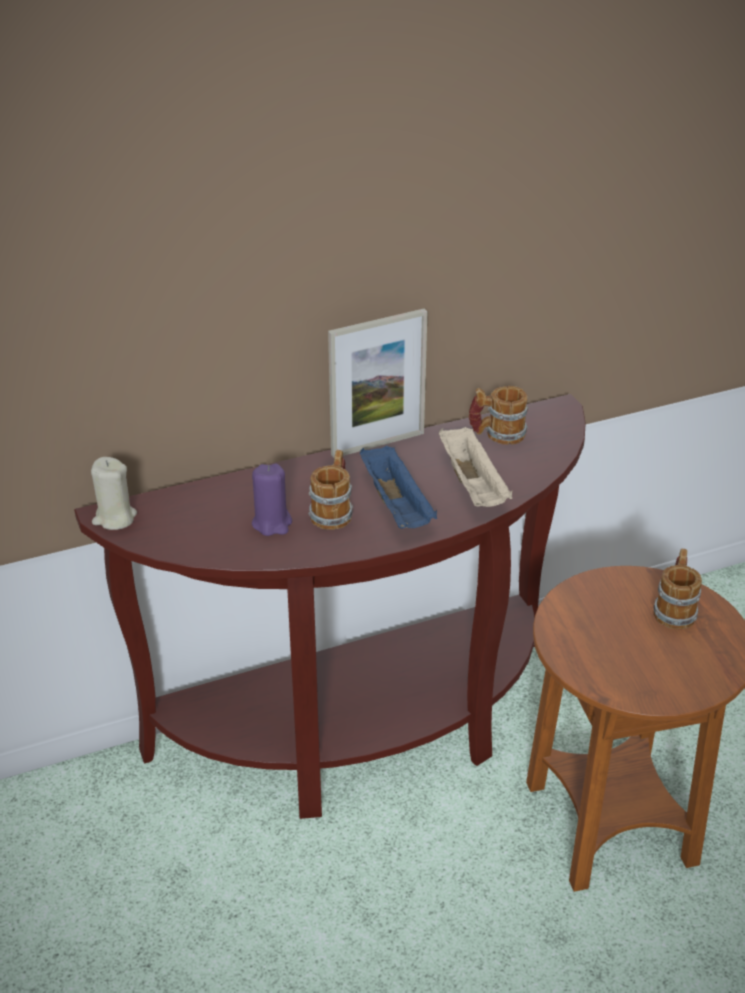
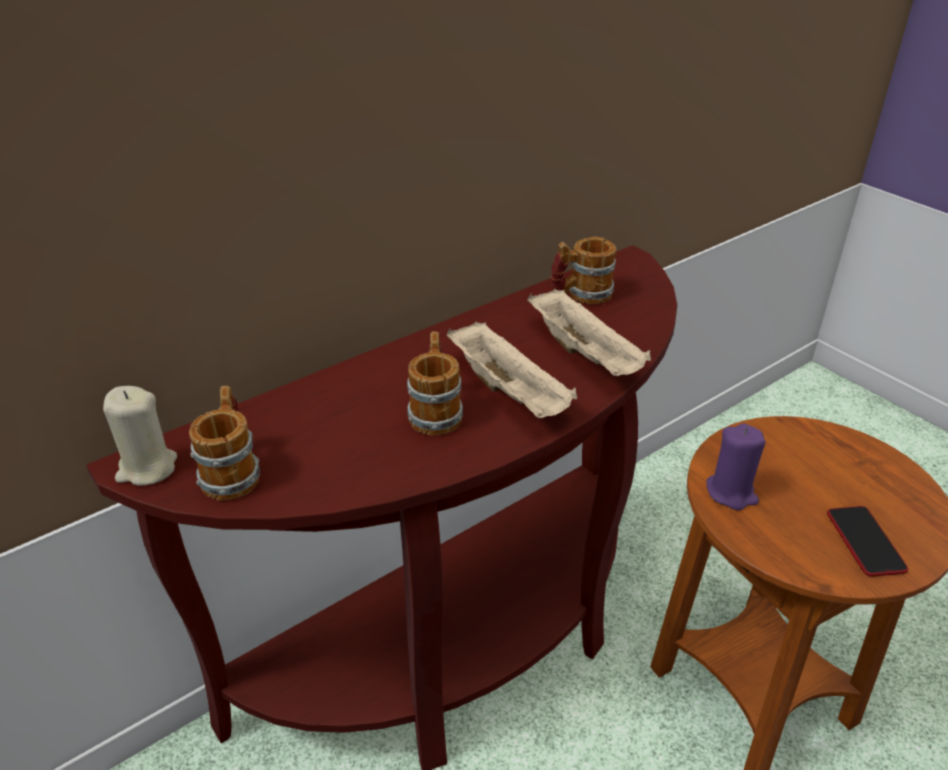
camera: 15 degrees left, 0 degrees up
(272, 523) = (364, 439): purple candle -> purple candle (731, 493)
(378, 444) = (454, 324): picture frame -> none
(397, 506) = (510, 392): blue tray -> beige tray
(658, 674) = (865, 542): none -> phone
(674, 609) = (833, 458): mug -> mug (233, 471)

